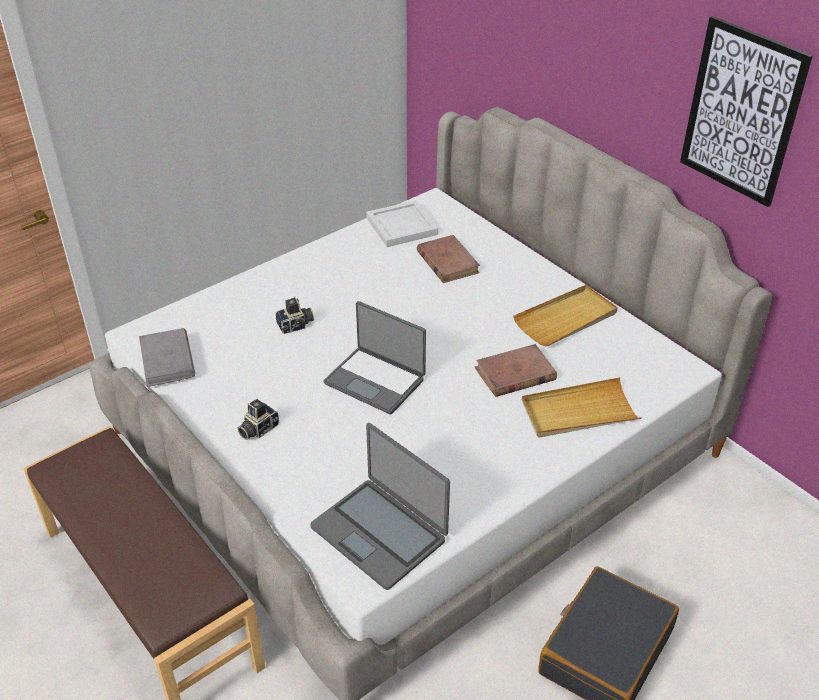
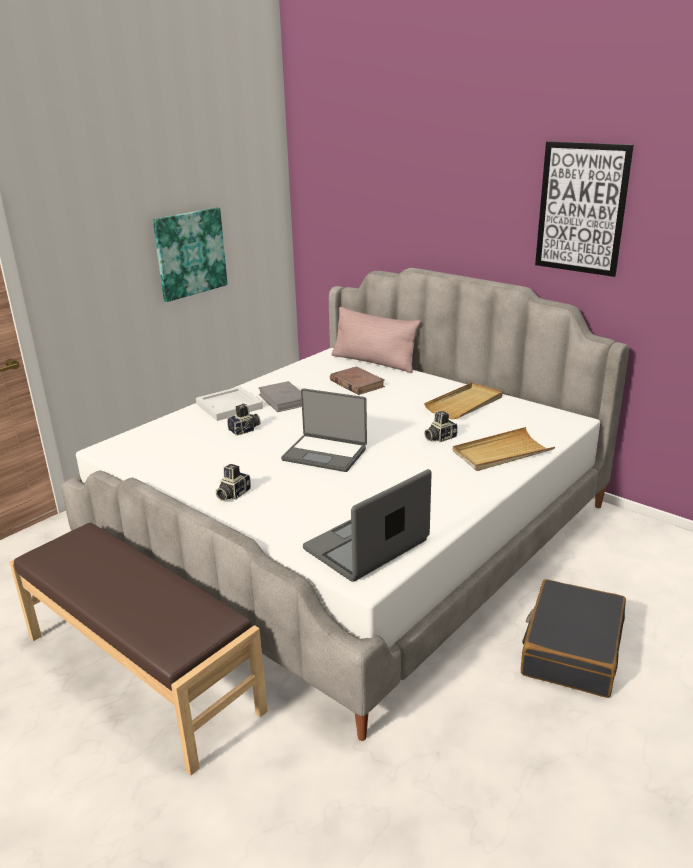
camera: 10 degrees left, 15 degrees down
(167, 360) = (138, 460): grey book -> grey book (284, 400)
(263, 68) = (190, 253): none -> picture
(379, 533) = (367, 546): laptop -> laptop turned 105 degrees clockwise
(400, 226) = (311, 369): white tray -> white tray (228, 406)
(480, 224) = (374, 362): none -> pink pillow
(515, 374) = (439, 438): brown book -> camera

